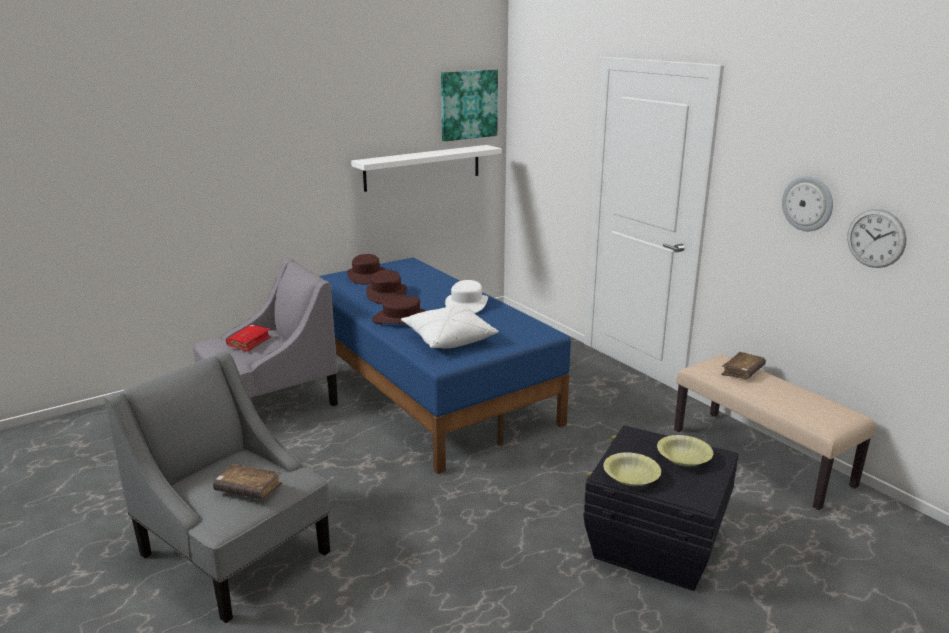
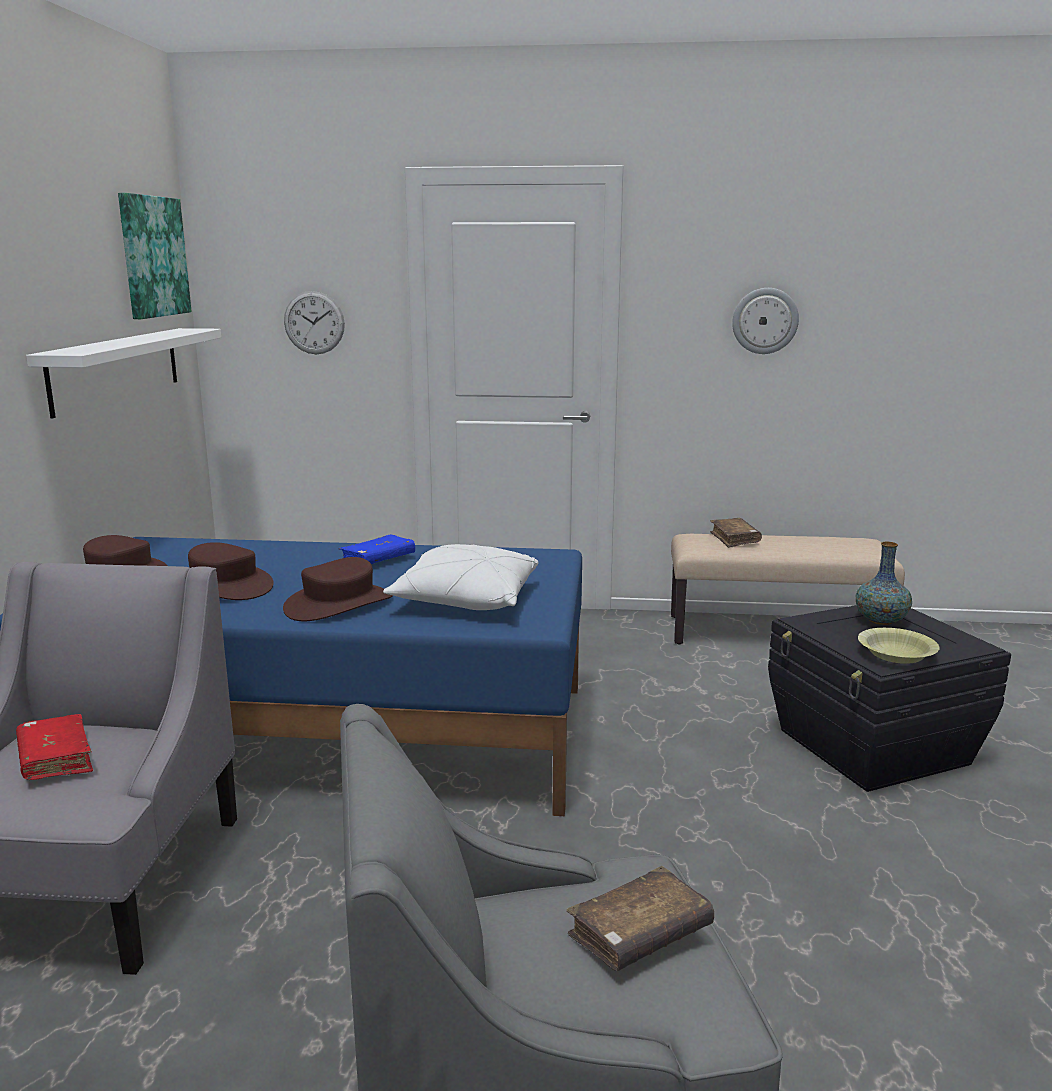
camera: 50 degrees left, 5 degrees down
(466, 304) = (378, 560): white hat -> blue book
(684, 458) = (880, 620): yellow bowl -> vase
(876, 238) = (851, 343): wall clock -> wall clock (314, 322)

